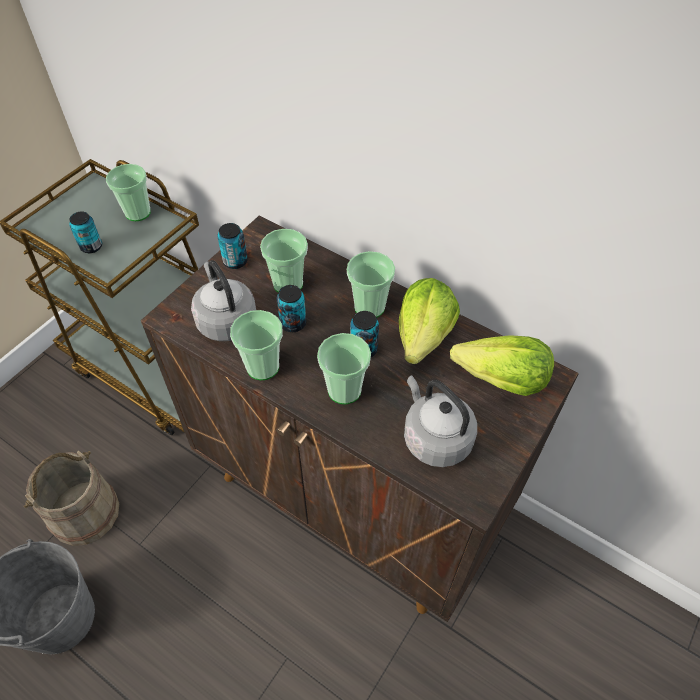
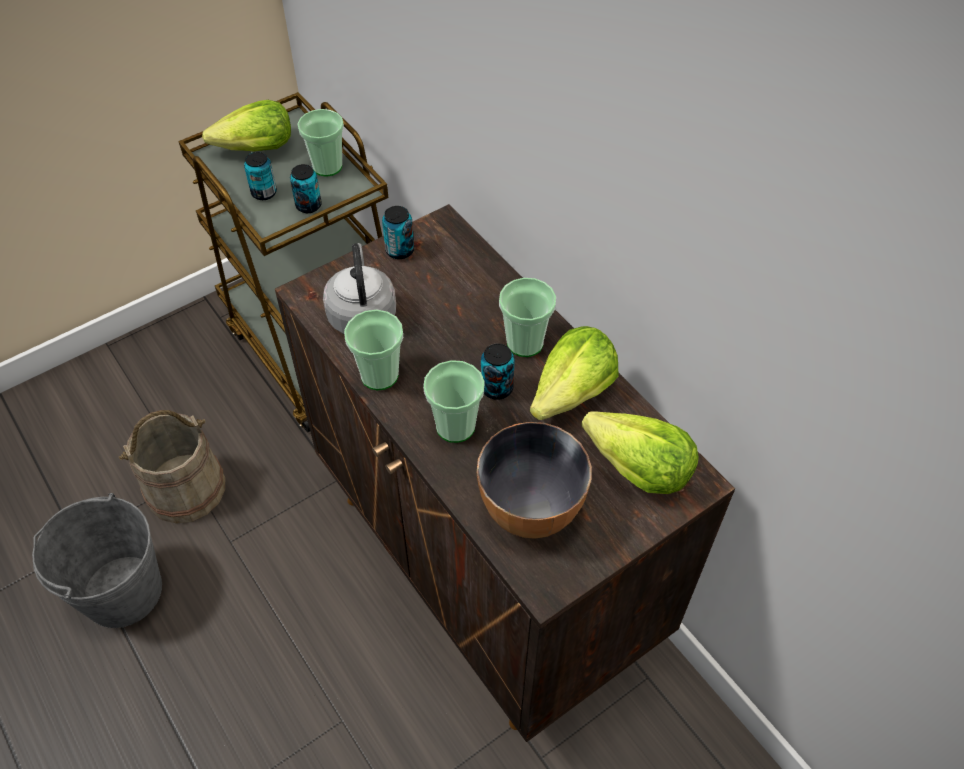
camera: 20 degrees right, 0 degrees up
(70, 212) = (256, 148): none -> lettuce
(288, 284) = (446, 291): cup -> none
(293, 323) = (432, 337): can -> can (308, 205)
(434, 438) = (530, 508): grey kettle -> bowl

